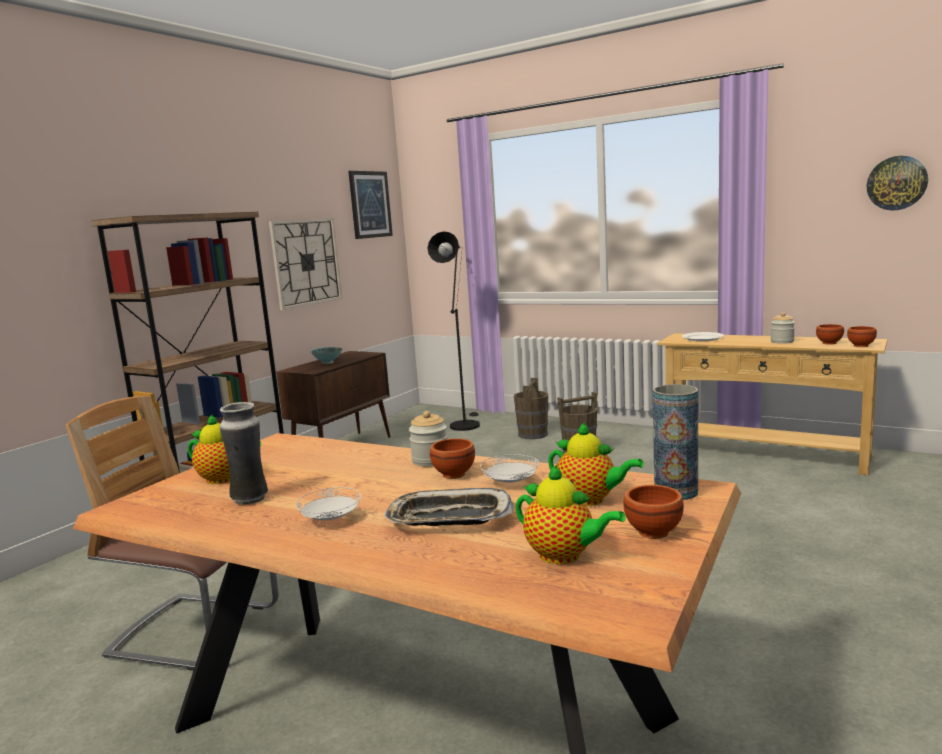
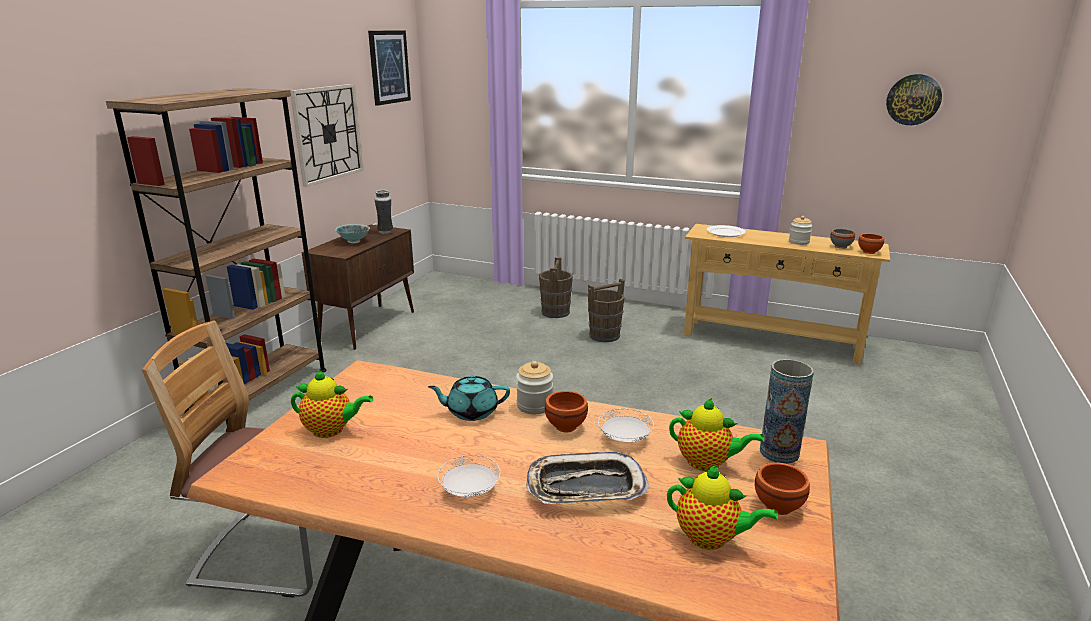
camera: 10 degrees left, 10 degrees up
(250, 499) = (373, 461): vase -> vase (385, 232)
(365, 465) = (471, 411): none -> turquoise teapot
(465, 424) = (485, 298): black floor lamp -> none
(830, 343) = (841, 247): brown bowl -> grey bowl

